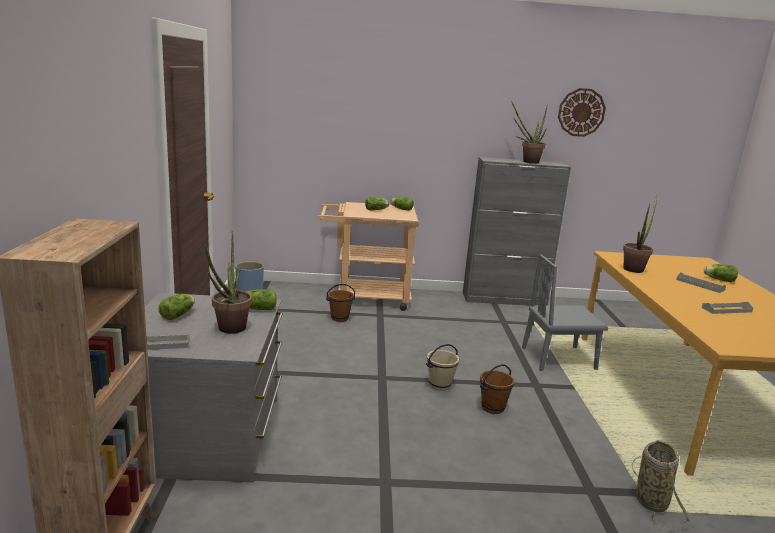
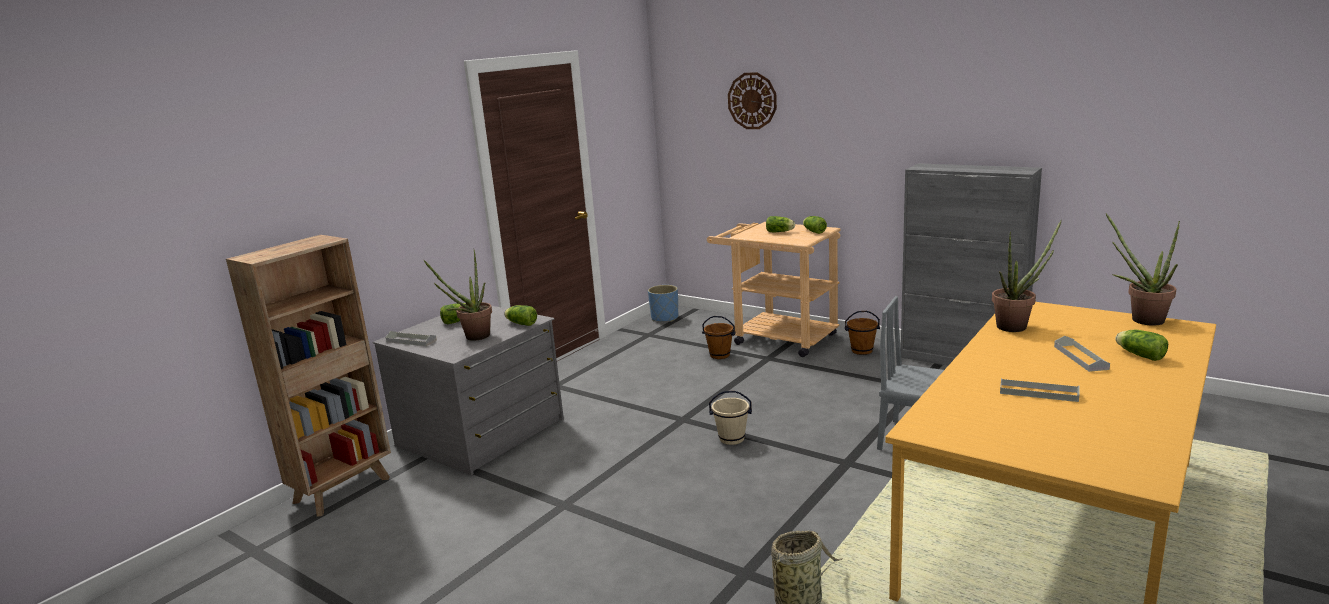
camera: 40 degrees right, 0 degrees up
(493, 408) = (757, 472): brown bucket -> brown bucket (862, 351)
(527, 162) = (975, 168): potted plant -> potted plant (1140, 319)
(581, 112) = (1067, 92): wall clock -> wall clock (752, 101)

